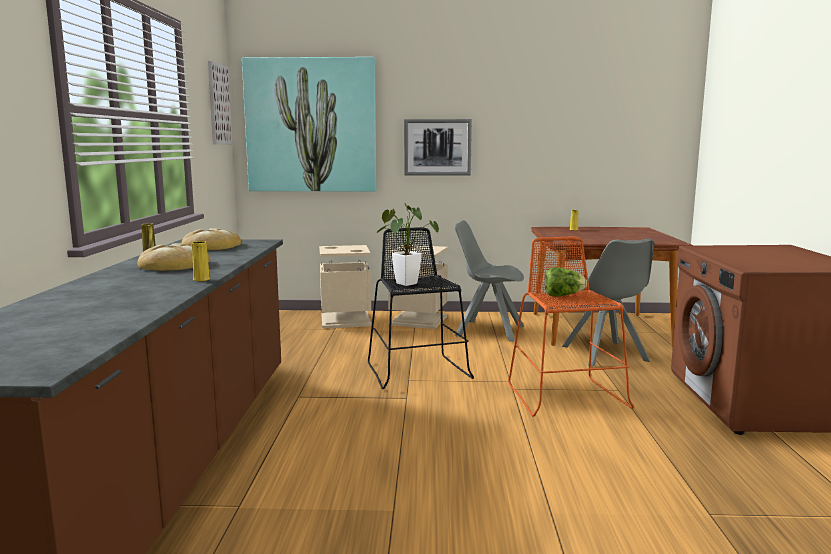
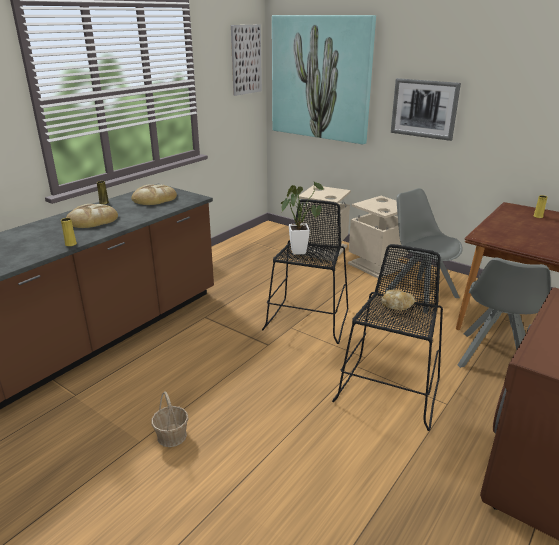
camera: 35 degrees right, 15 degrees up
(422, 492) = (172, 436): none -> basket
(563, 296) = (396, 306): lettuce -> bread
(567, 397) = (389, 393): orange stool -> black stool

